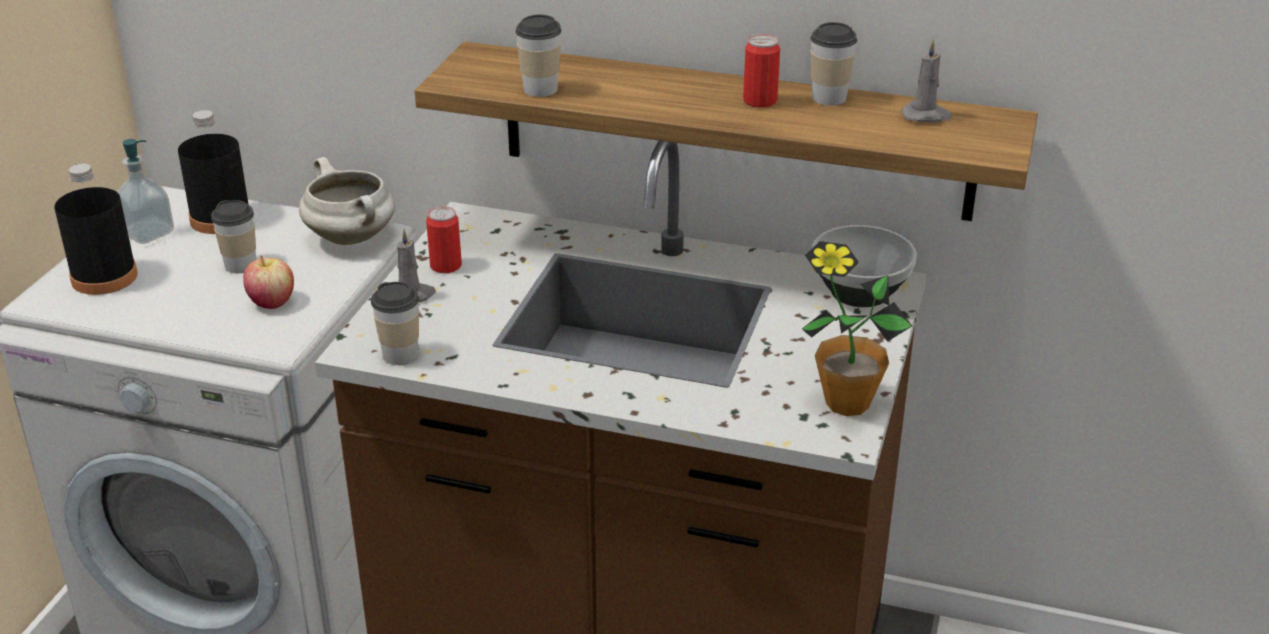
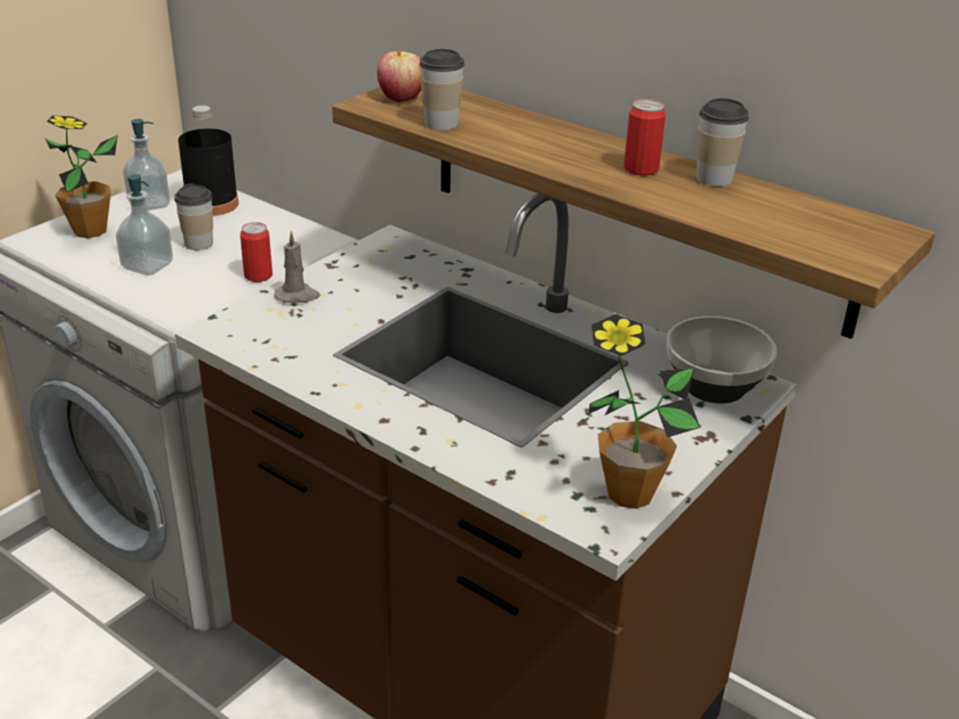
camera: 20 degrees right, 0 degrees up
(104, 277) = (90, 231): black bottle -> potted plant
(203, 301) = (147, 266): none -> soap dispenser
(272, 302) = (199, 279): apple -> apple (401, 98)
(352, 238) = (303, 241): white cooking pot -> none
(400, 354) = (249, 344): cup -> none
(446, 266) = (345, 277): can -> can (258, 276)
(926, 116) = (805, 213): grey candle -> none

